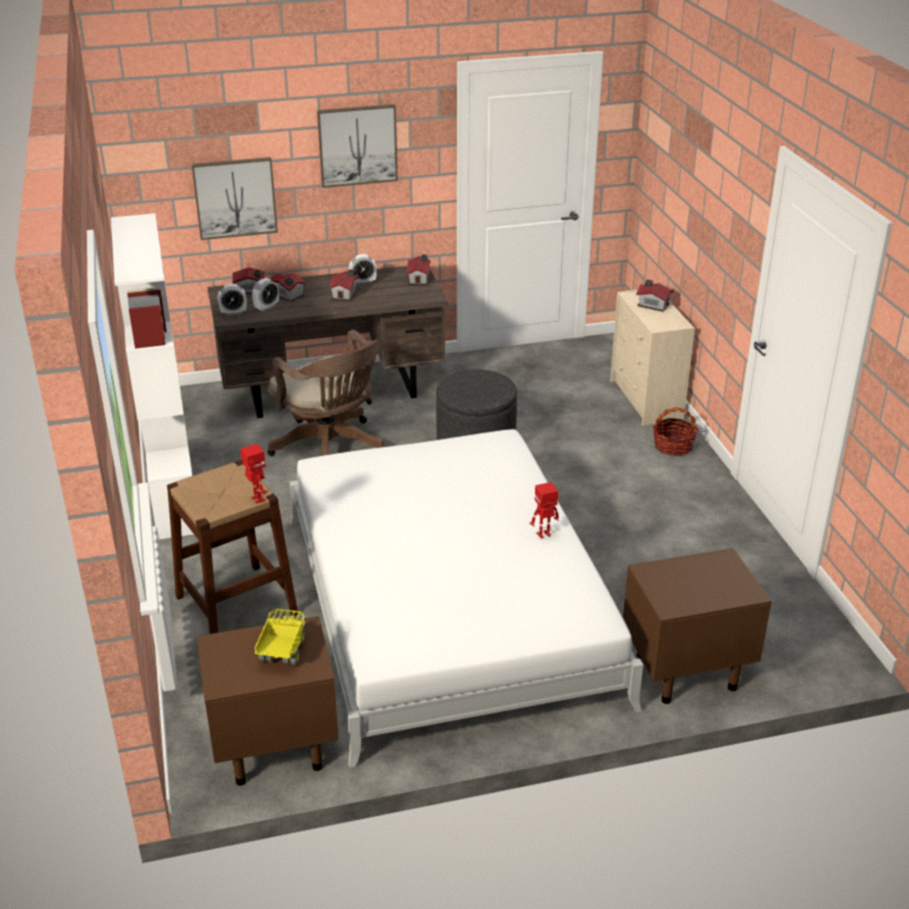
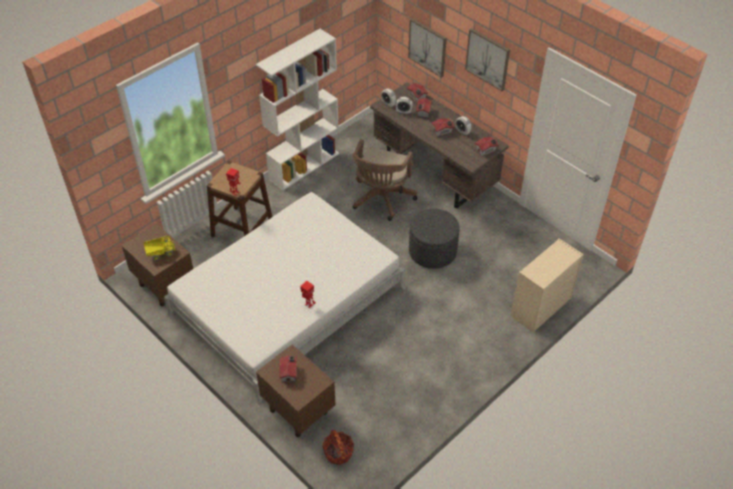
camera: 60 degrees right, 15 degrees up
(653, 304) = (557, 260): toy house -> toy house (289, 372)
(673, 446) = (499, 338): basket -> basket (338, 452)

